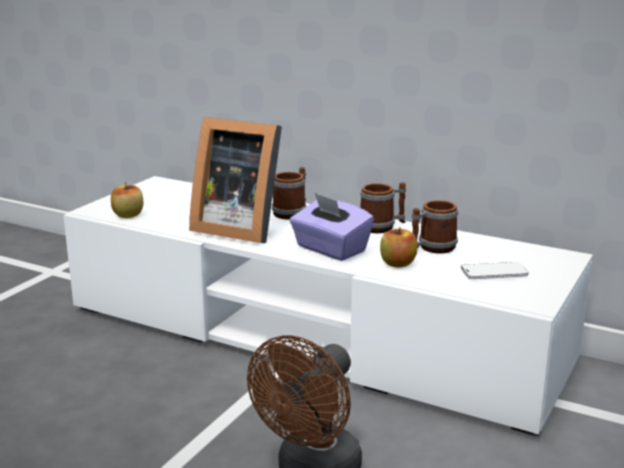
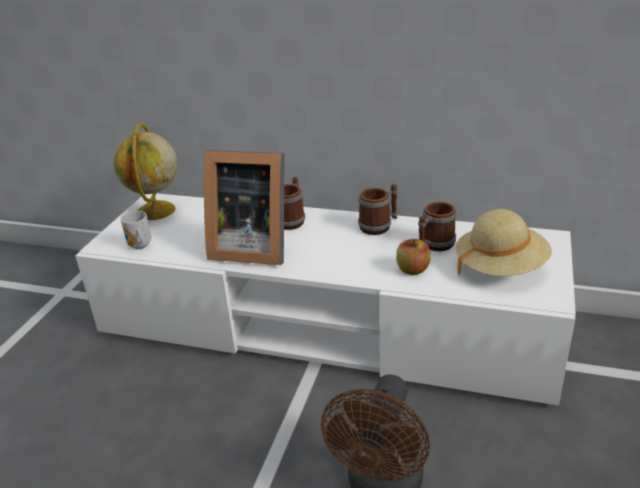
camera: 10 degrees left, 10 degrees up
(128, 215) = (139, 247): apple -> mug
(157, 191) = (156, 211): none -> globe
(330, 249) = (345, 262): purple tissue box -> none
(494, 273) = (500, 267): phone -> beige hat

